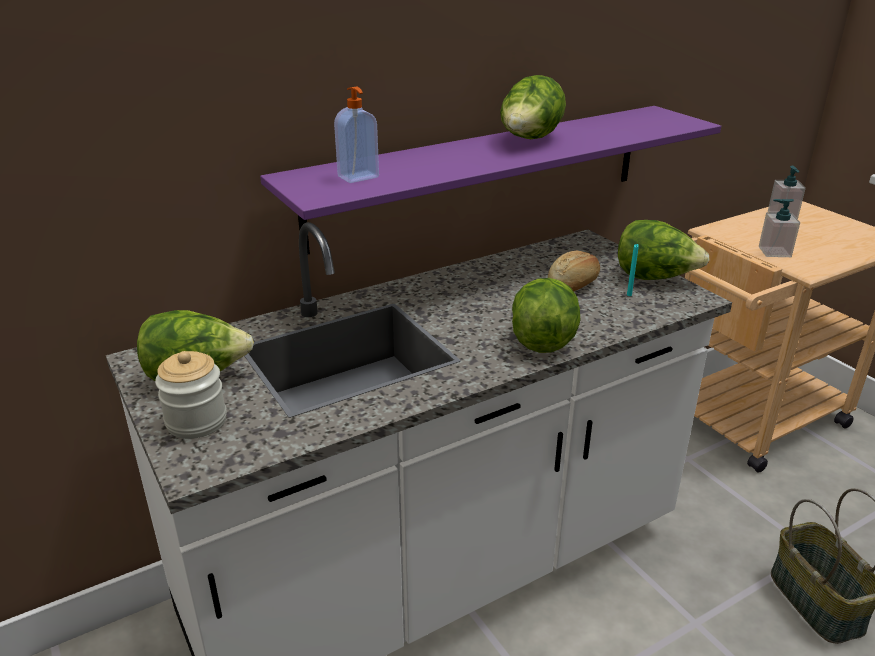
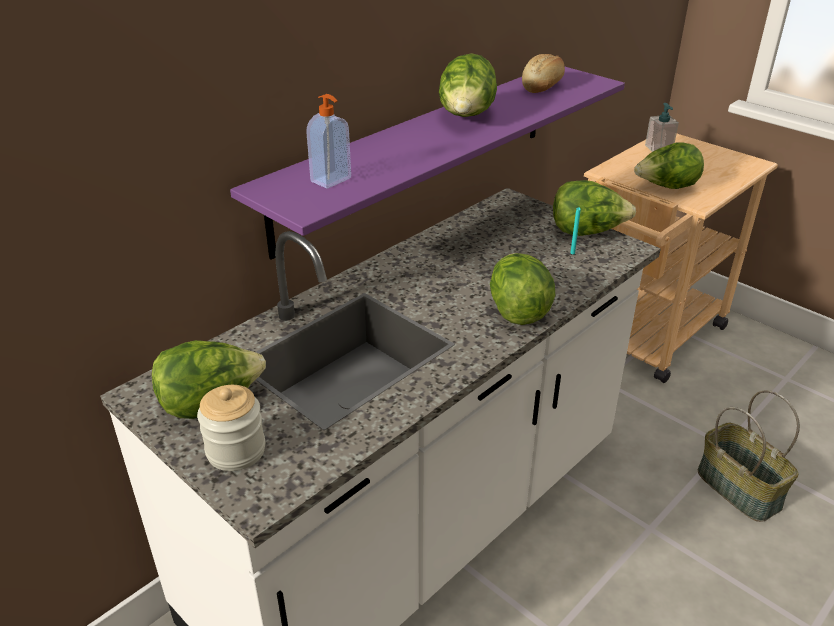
camera: 15 degrees left, 5 degrees up
(574, 285) = (520, 250): bread -> bread (543, 86)
(774, 252) = (666, 187): soap dispenser -> lettuce

